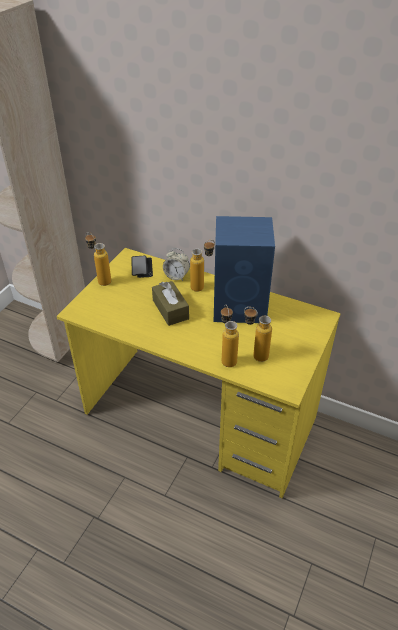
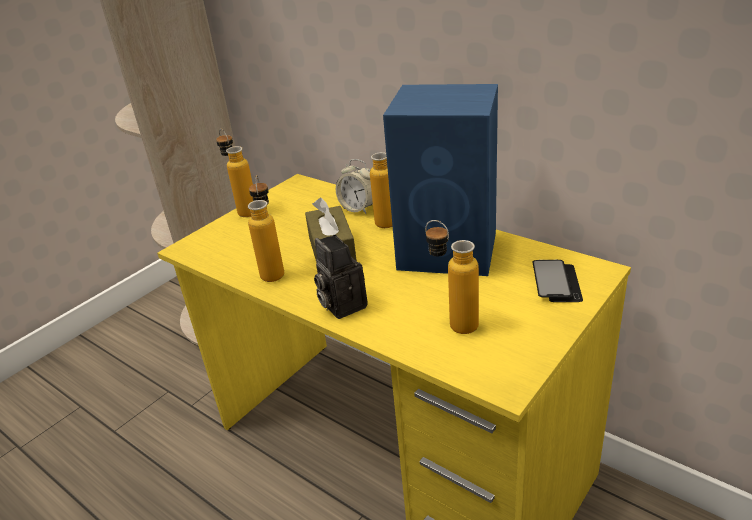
camera: 15 degrees right, 10 degrees down
(142, 267) = (311, 197): phone -> phone (556, 282)
(188, 347) = (341, 304): none -> camera
(227, 357) = (402, 324): bottle -> bottle (273, 270)

